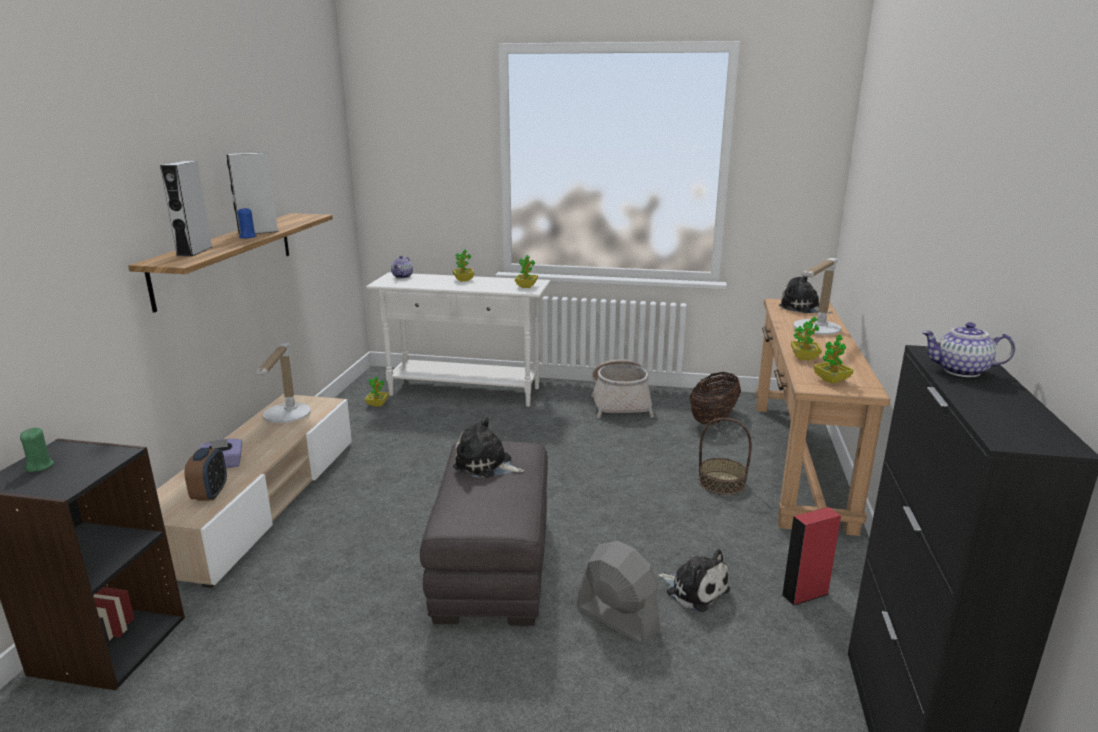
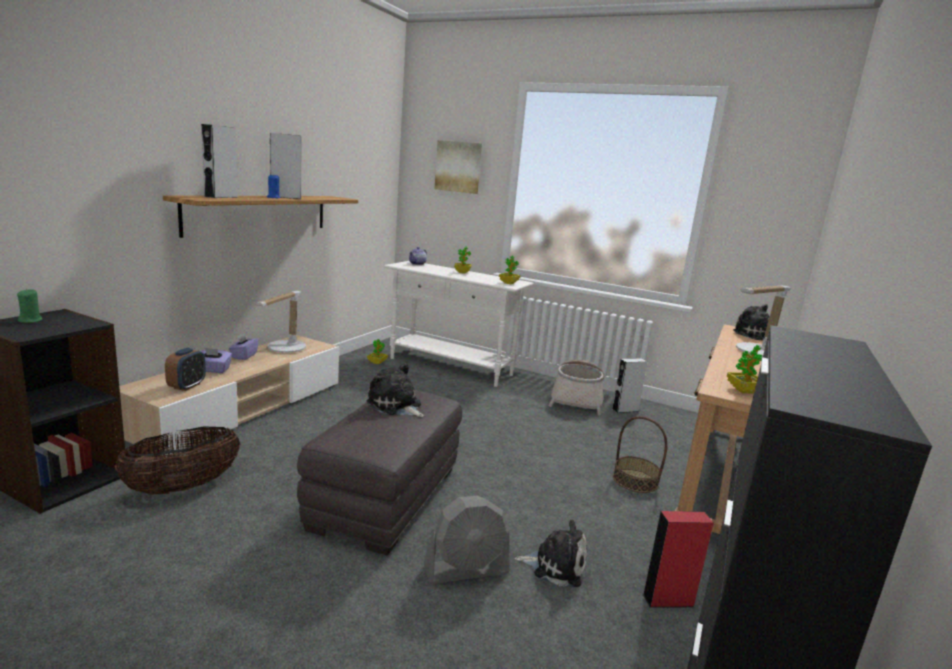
camera: 15 degrees right, 5 degrees down
(244, 437) = (244, 356): none -> purple tissue box
(432, 150) = (458, 167): none -> picture
(617, 617) = (466, 569): grey fan -> grey fan turned 105 degrees clockwise
(673, 405) = (625, 410): none -> grey speaker
(694, 590) = (555, 565): plush toy -> plush toy turned 45 degrees counterclockwise
(713, 419) = (656, 428): basket -> basket (183, 487)
(804, 358) = (729, 370): potted plant -> none
(961, 371) = (813, 349): teapot -> none

